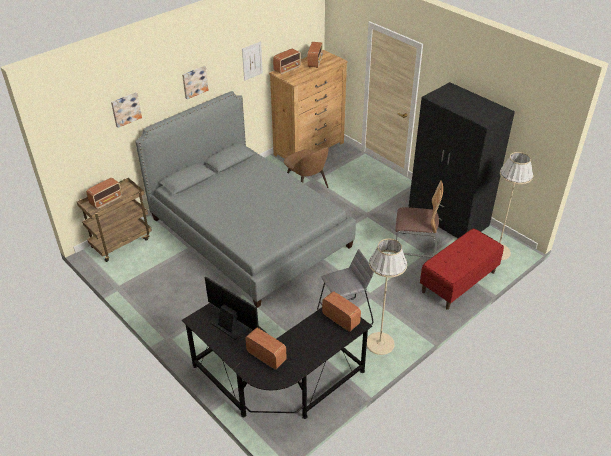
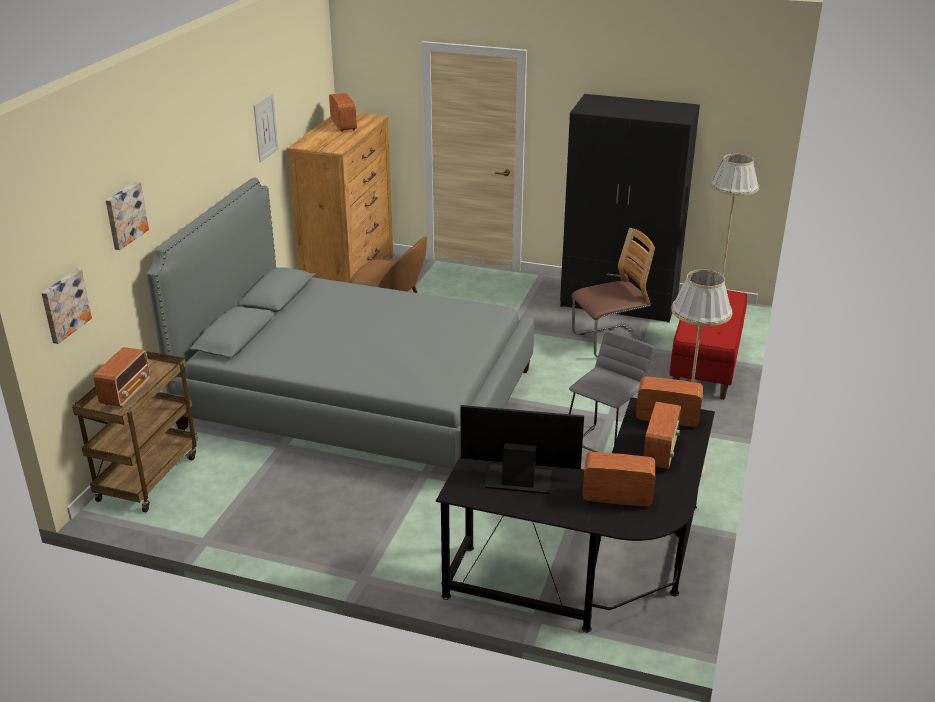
camera: 30 degrees left, 10 degrees down
(194, 82) = (204, 163): picture -> picture (64, 305)
(287, 69) = (311, 139): radio -> radio (660, 452)

